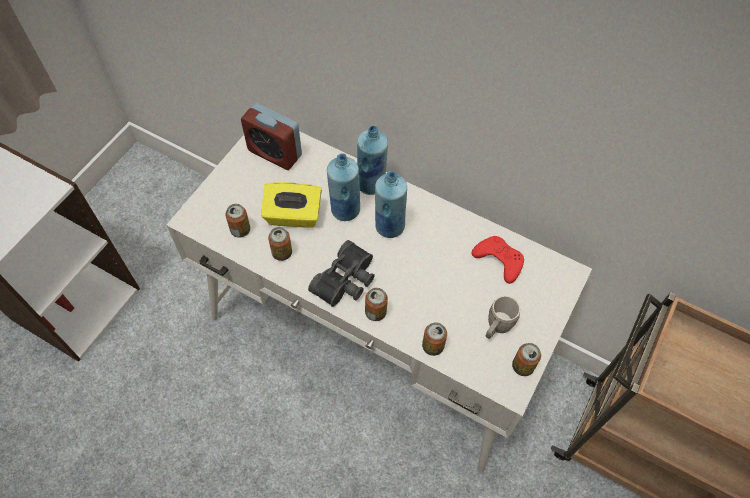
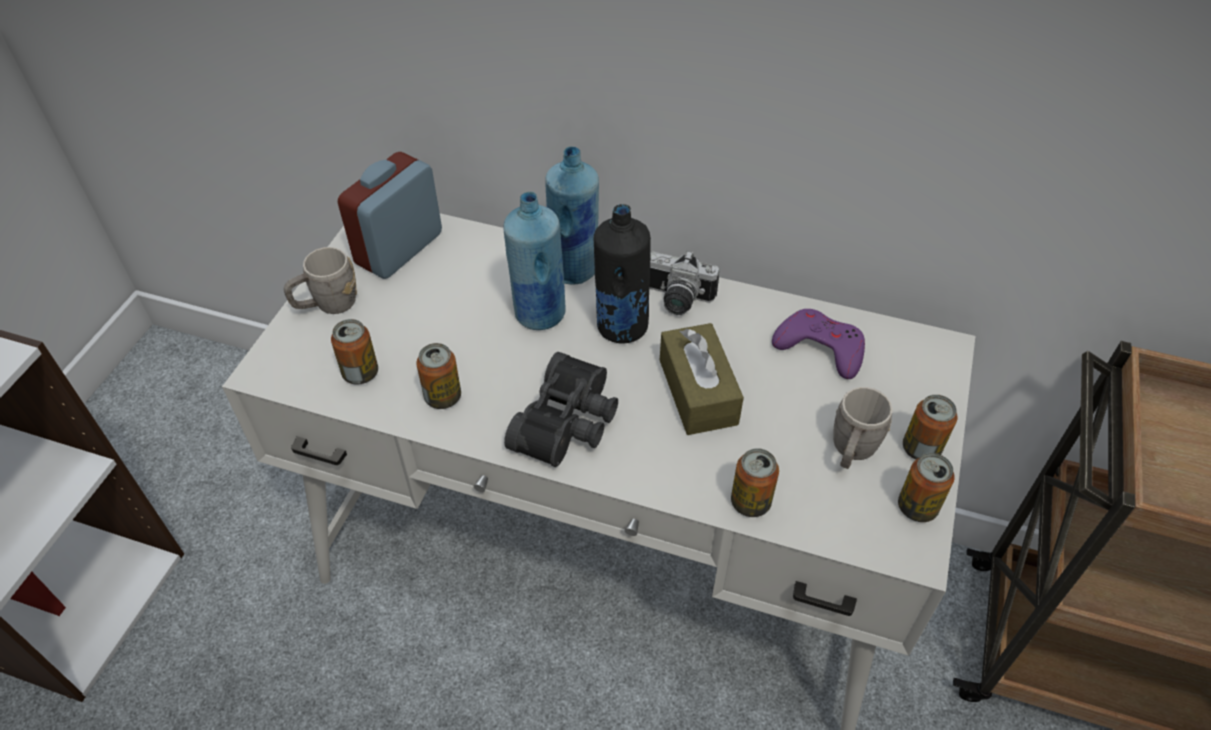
camera: 10 degrees left, 10 degrees down
(229, 183) = (327, 305): none -> grey mug
(275, 153) = (399, 249): alarm clock -> alarm clock turned 105 degrees clockwise
(293, 216) = (451, 337): yellow tissue box -> none
(375, 312) = (633, 464): can -> can (921, 449)
(389, 226) = (621, 327): blue bottle -> black bottle
(422, 275) = (698, 391): none -> brown tissue box
(424, 214) = (676, 300): none -> camera
(499, 260) = (820, 347): red game controller -> purple game controller

